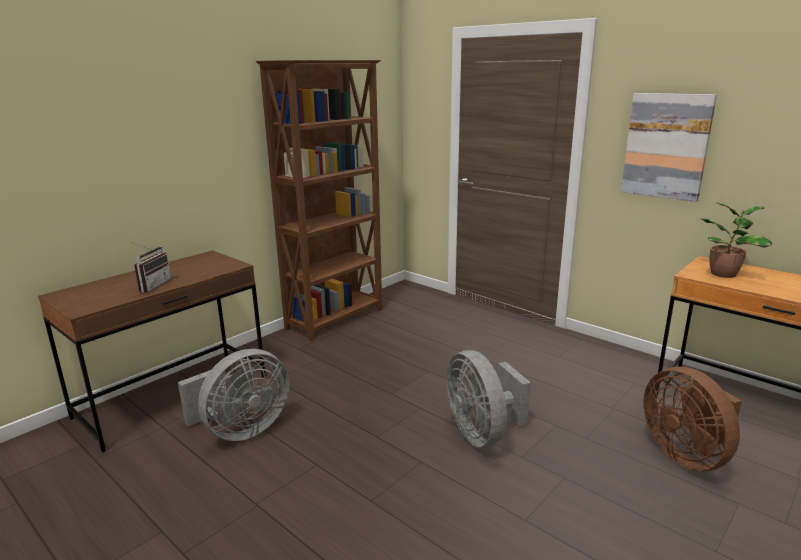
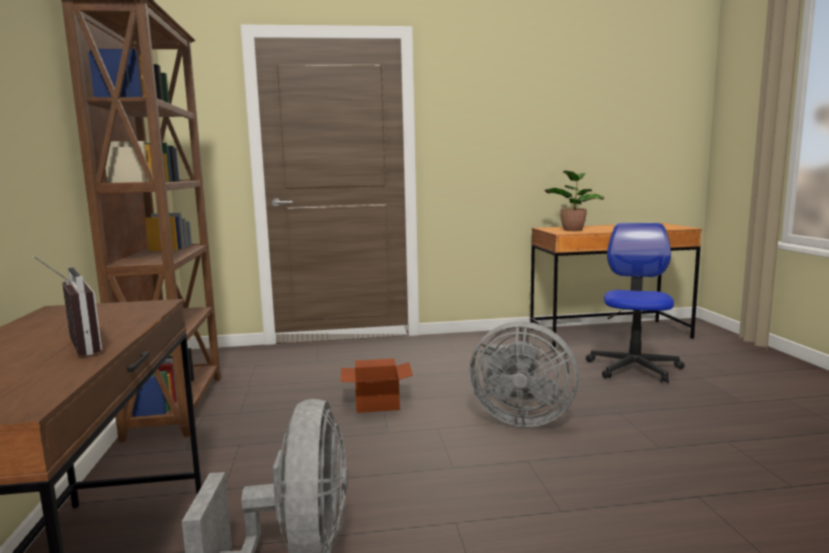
camera: 50 degrees left, 10 degrees down
(425, 370) = (378, 402): none -> cardboard box
(666, 146) = (489, 139): picture -> none
(686, 454) = (634, 368): brown fan -> office chair

